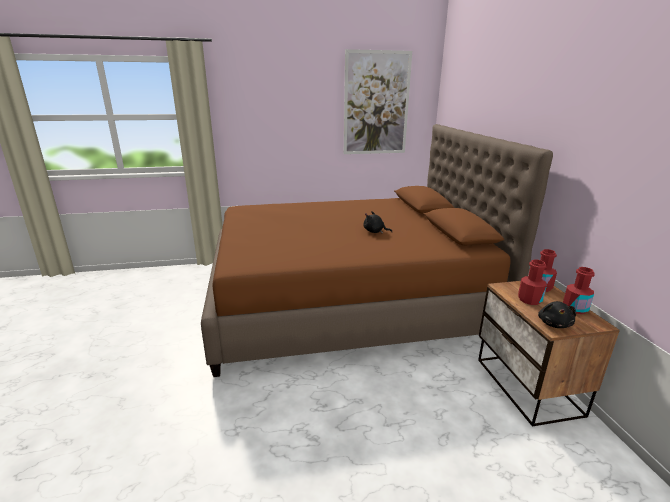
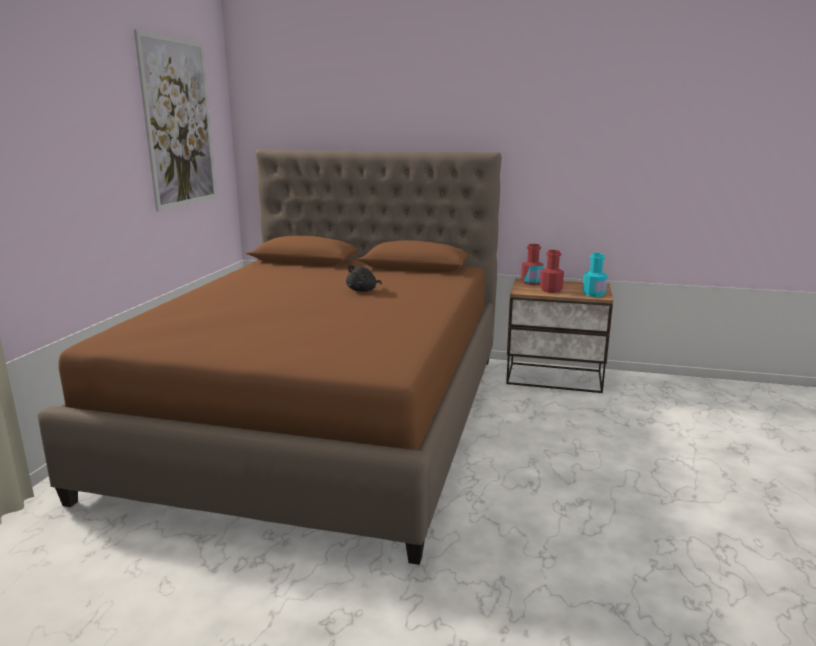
camera: 65 degrees left, 5 degrees down
(554, 324) = (593, 294): black plush toy -> turquoise bottle
(575, 308) = (573, 284): red bottle -> none

